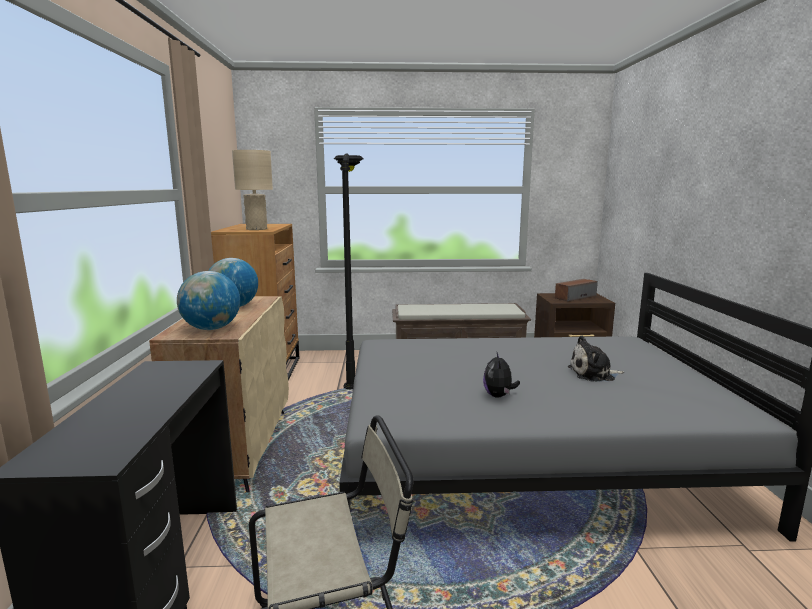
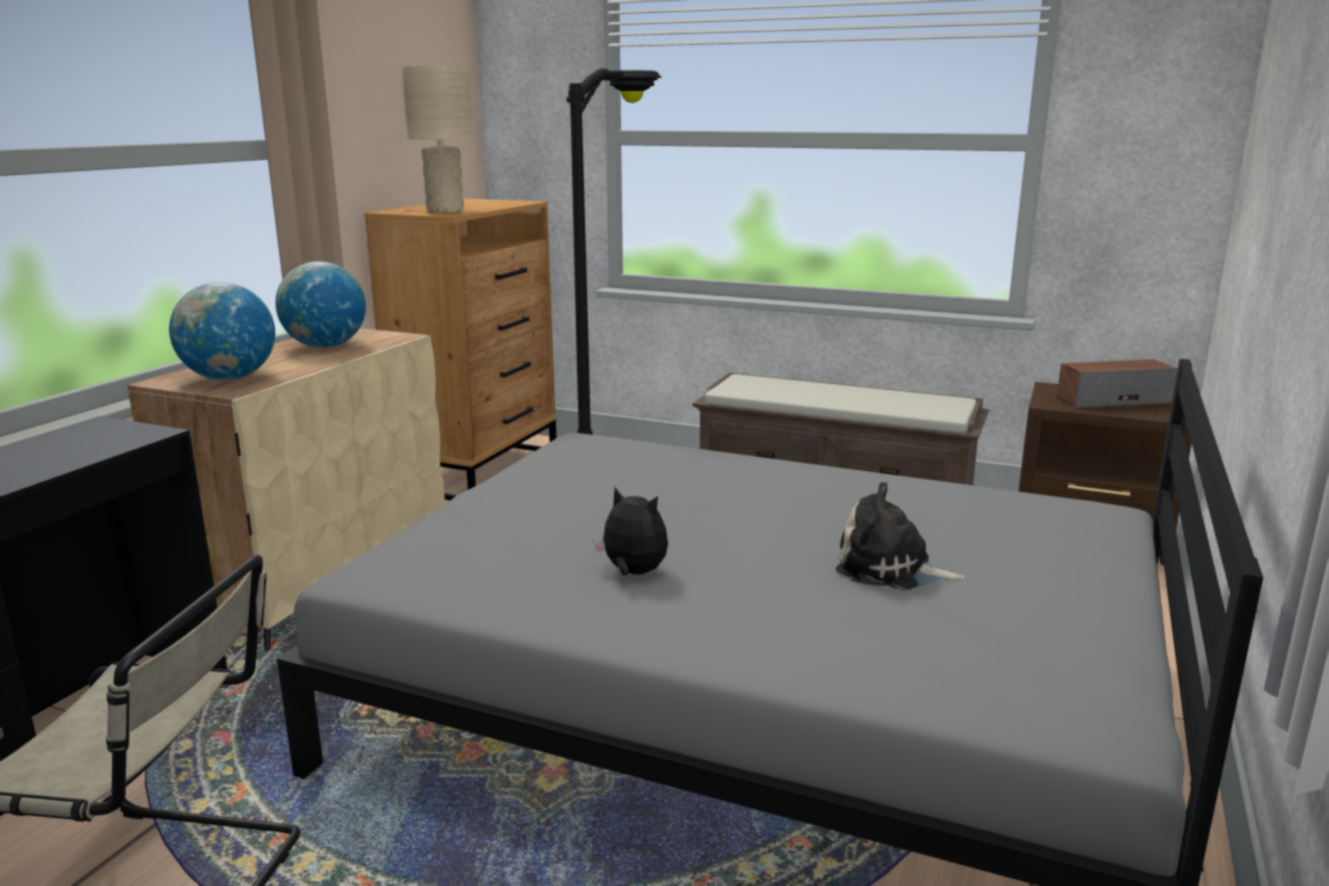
camera: 25 degrees right, 5 degrees up
(499, 396) = (633, 573): plush toy -> plush toy turned 90 degrees clockwise

